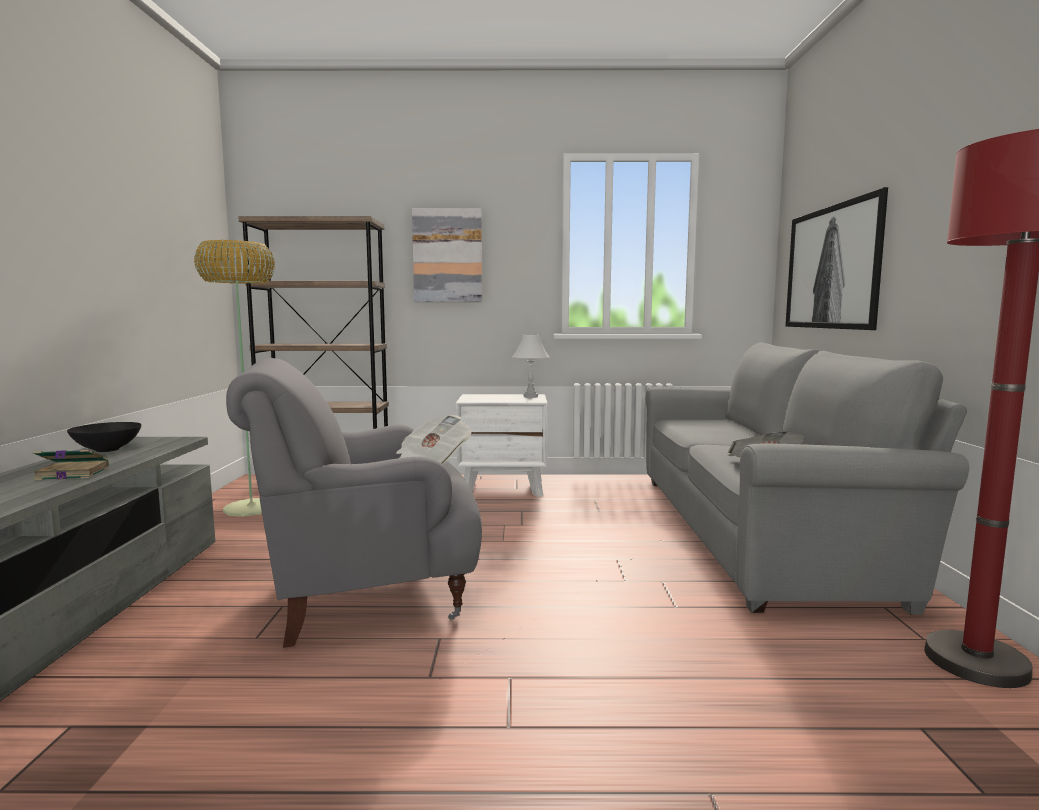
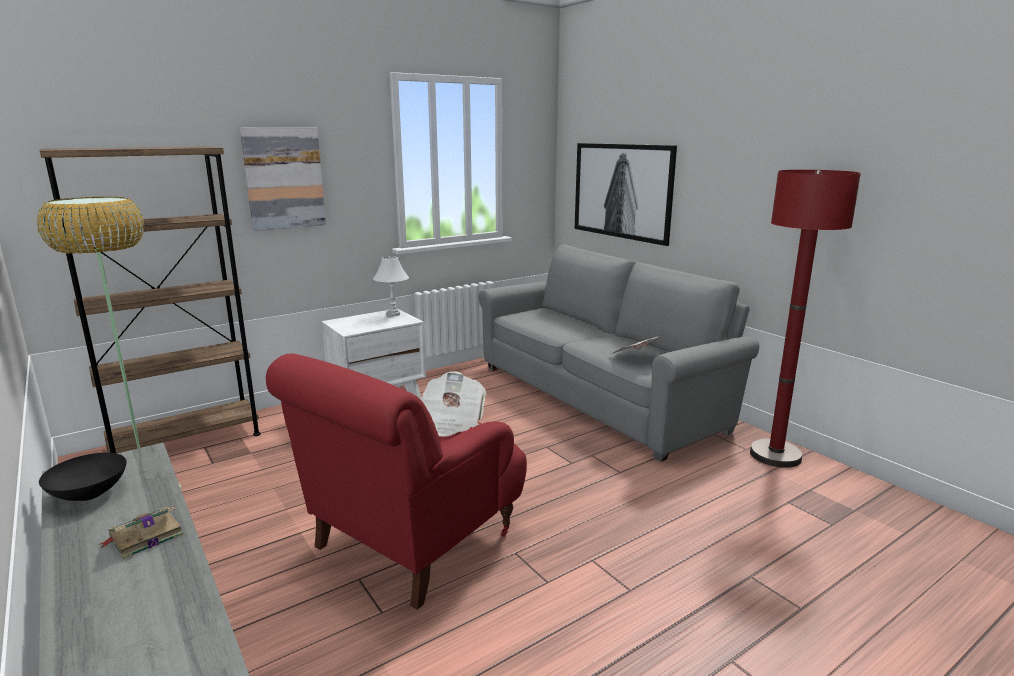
camera: 35 degrees left, 10 degrees up
(364, 594) = (410, 542): grey armchair -> red armchair

